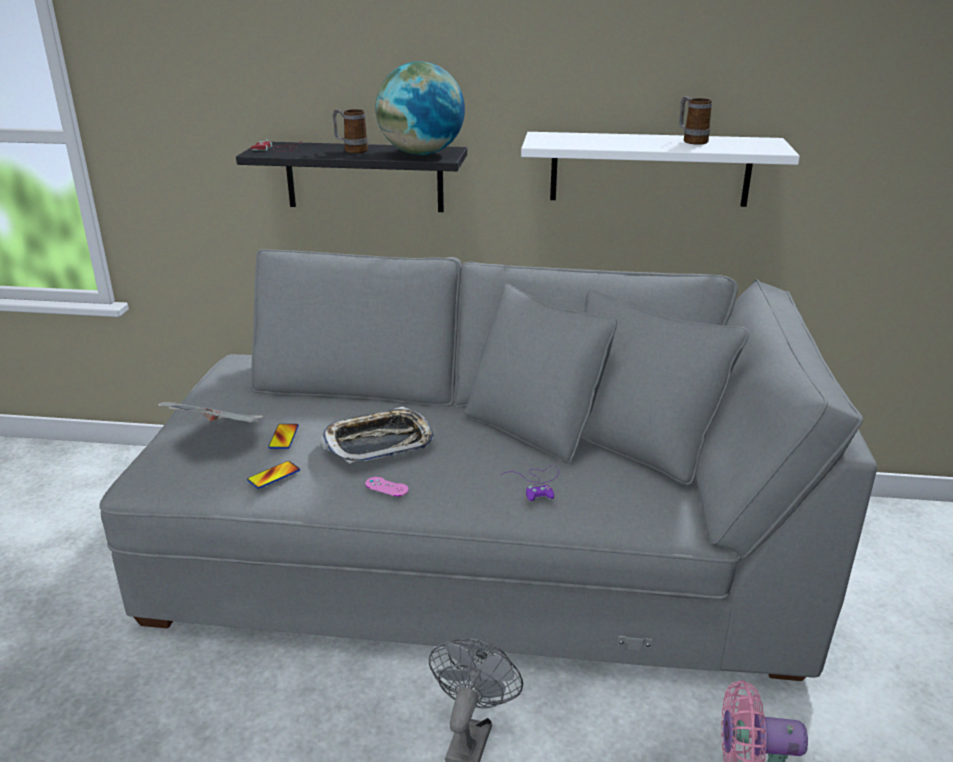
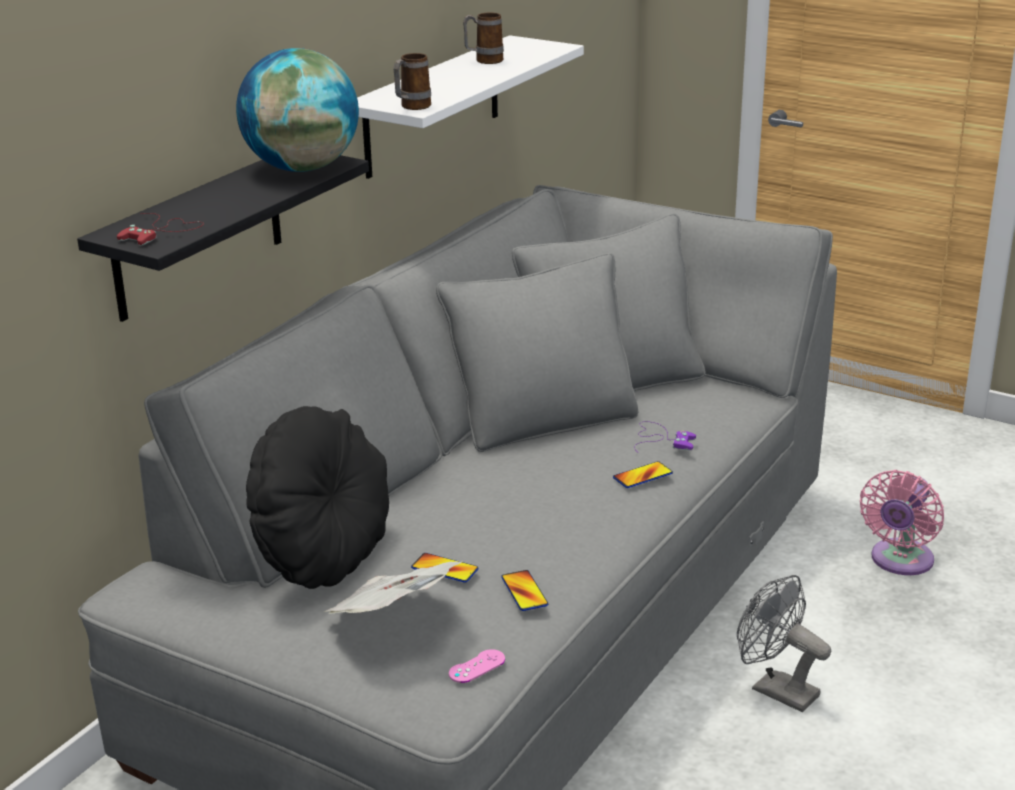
camera: 65 degrees left, 0 degrees up
(278, 398) = (325, 563): none -> black pillow
(351, 150) = (229, 196): mug -> mug (411, 107)
(378, 442) = (514, 507): tray -> none
(386, 487) = (604, 522): pink game controller -> pink game controller (477, 666)
(469, 488) = (642, 476): none -> phone

